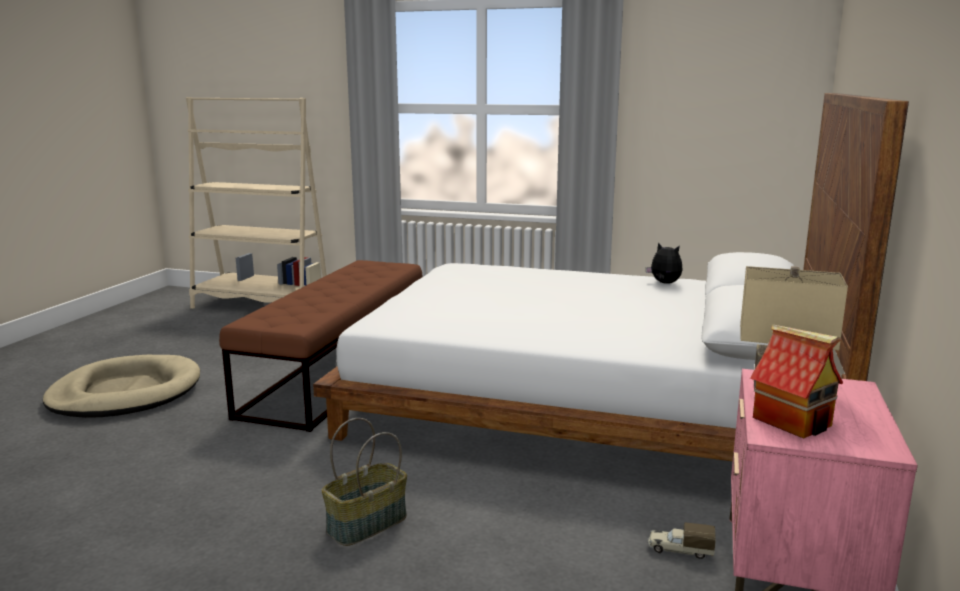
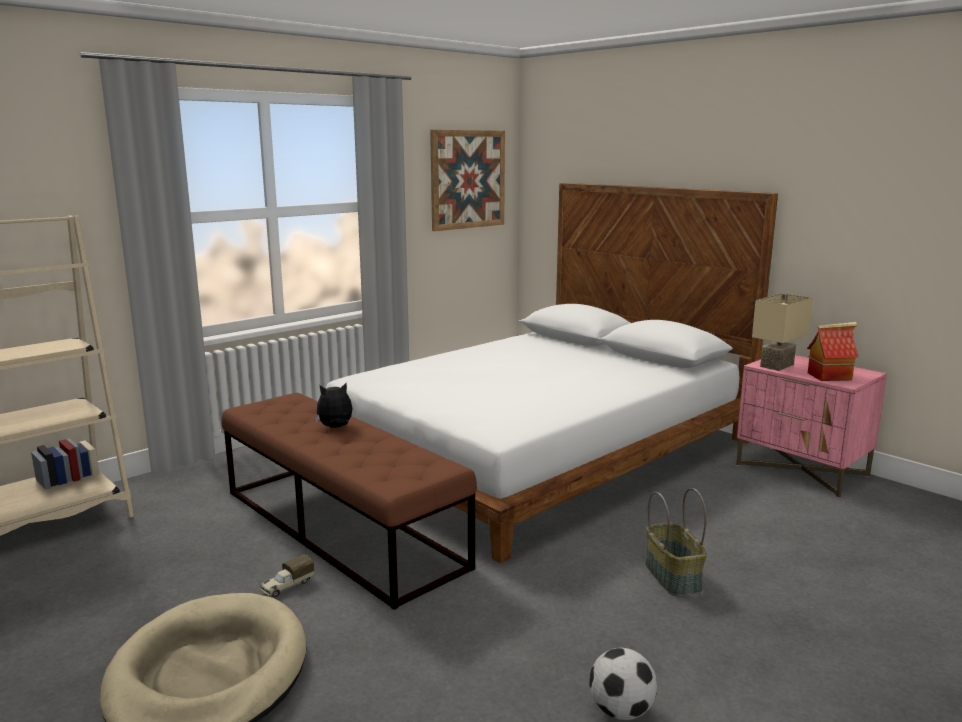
camera: 60 degrees left, 0 degrees up
(117, 538) = (621, 711): none -> football
(664, 283) = (517, 343): plush toy -> plush toy (335, 427)
(680, 550) = (762, 487): toy truck -> toy truck (287, 586)
(735, 87) = (468, 179): none -> picture

